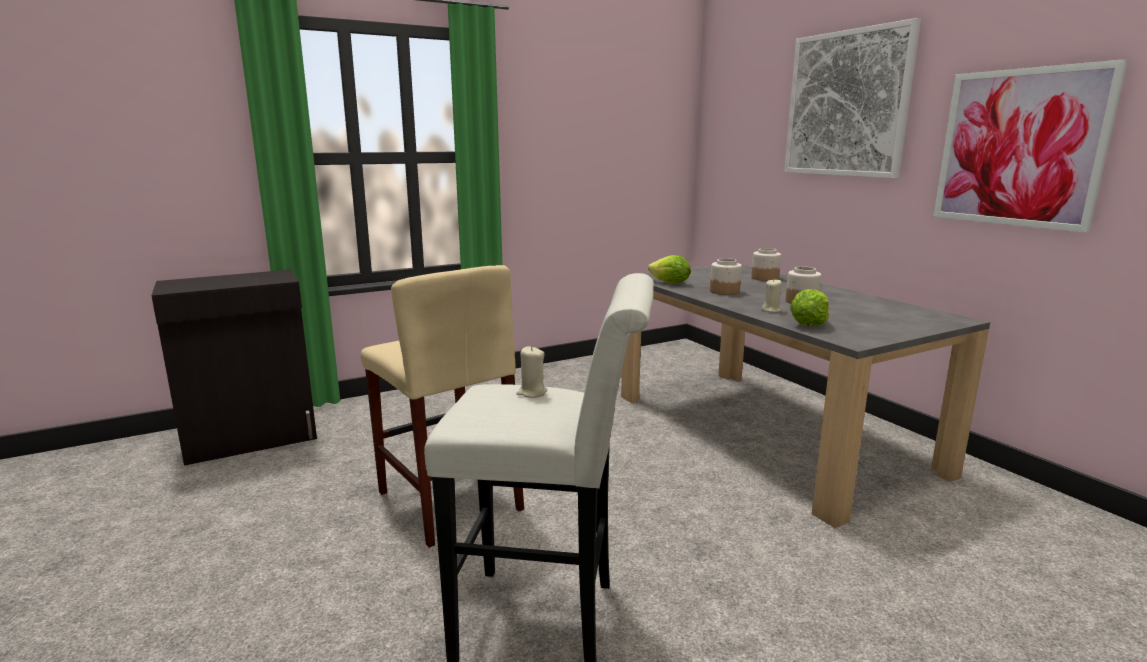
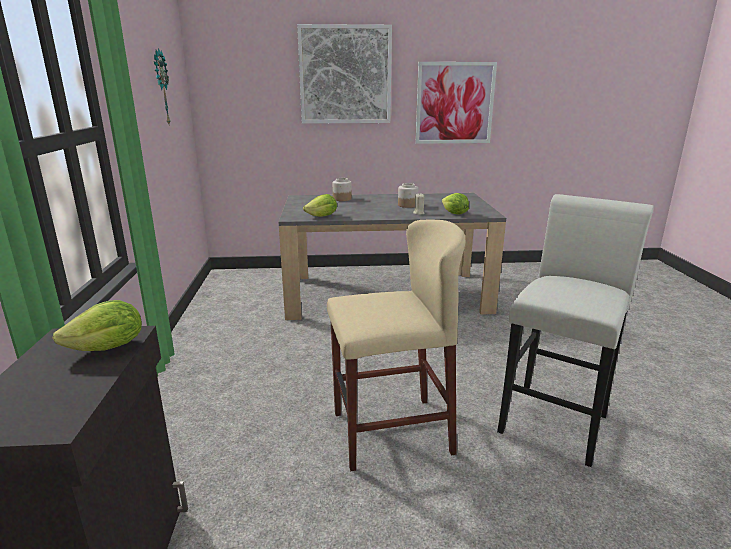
camera: 65 degrees left, 5 degrees up
(261, 280) = (108, 348): none -> lettuce
(532, 393) = (558, 284): beige candle -> none
(610, 124) = (160, 87): none -> wall clock
(725, 291) = (363, 211): jar -> none

